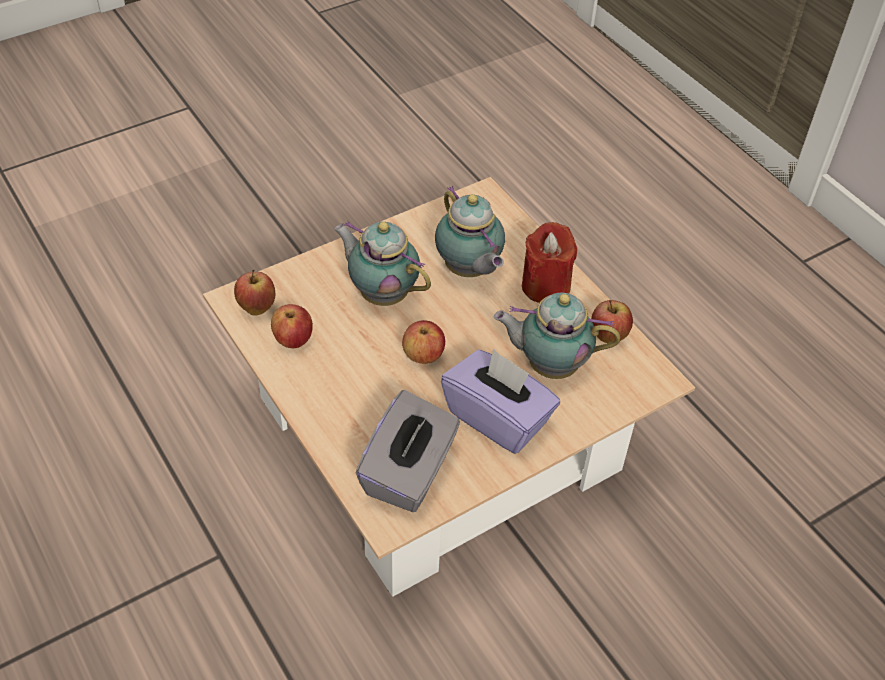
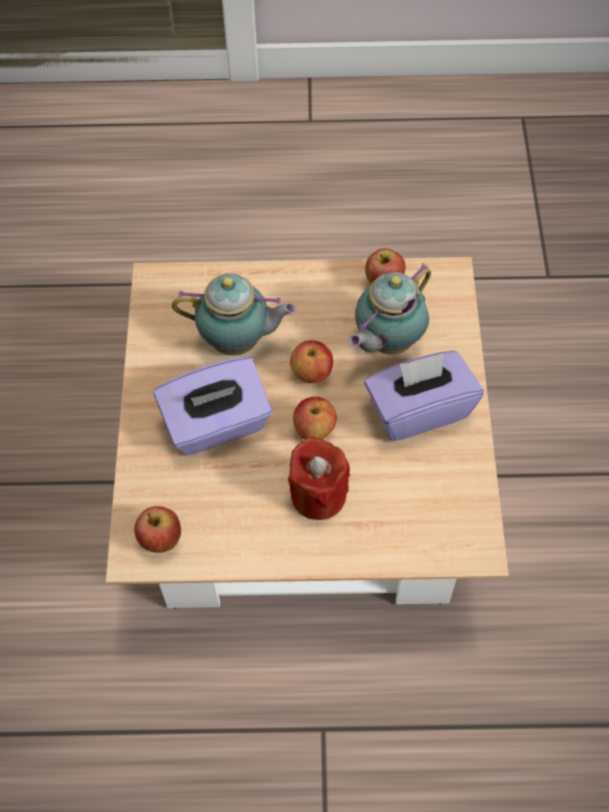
camera: 55 degrees left, 10 degrees up
(293, 340) = (224, 527): apple -> apple (311, 373)
(381, 293) = (217, 425): teapot -> purple tissue box
(409, 473) = (436, 507): grey tissue box -> none
(545, 286) = (297, 295): red candle -> red candle (318, 495)

